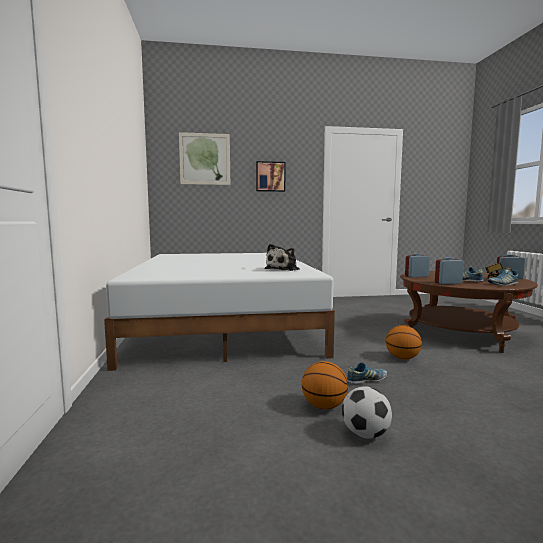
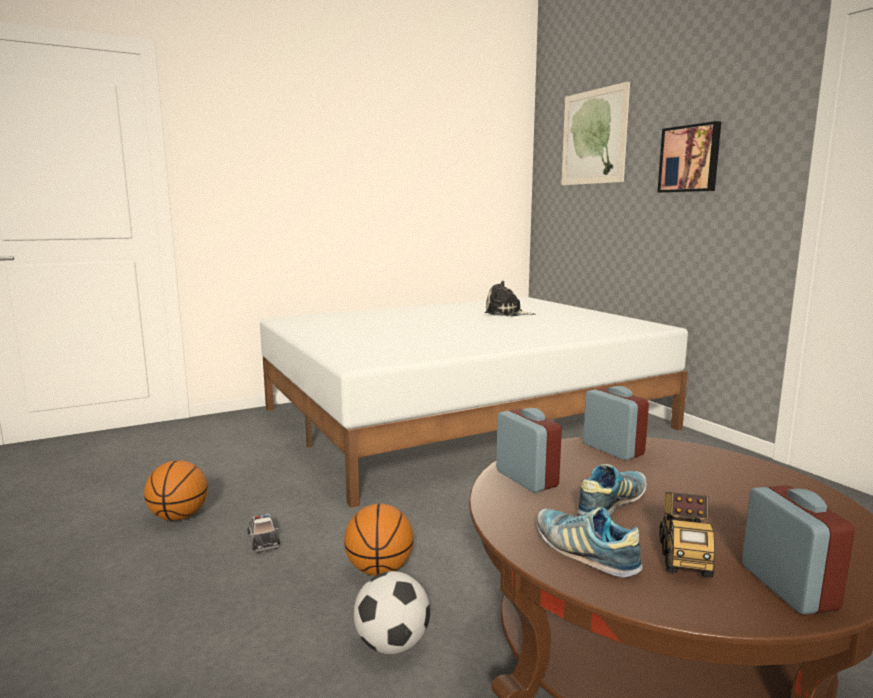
camera: 70 degrees right, 5 degrees up
(284, 269) = (400, 349): plush toy -> plush toy (506, 313)
(365, 434) = (105, 546): football -> football (392, 645)
(366, 380) = (263, 539): shoe -> toy car

